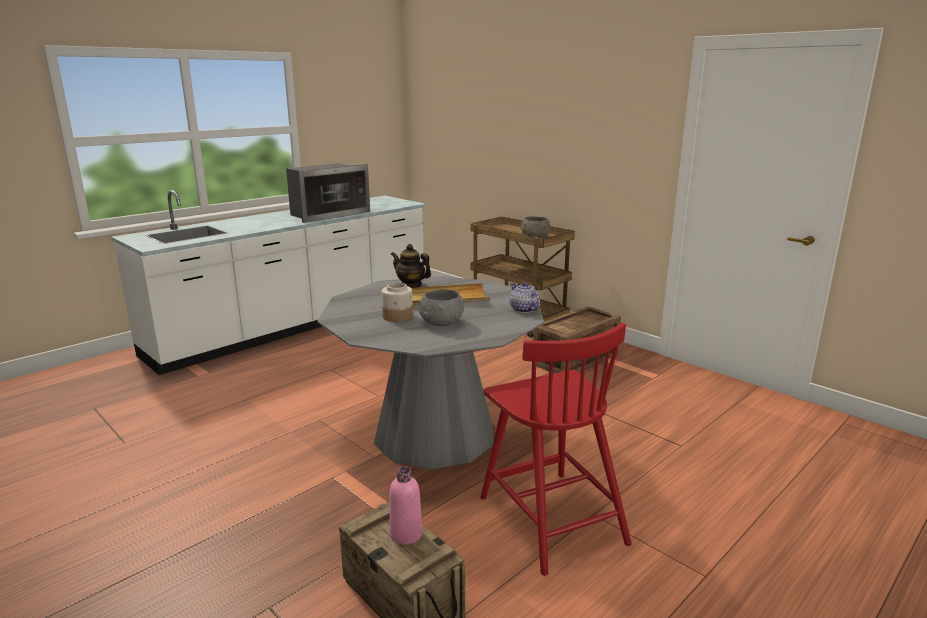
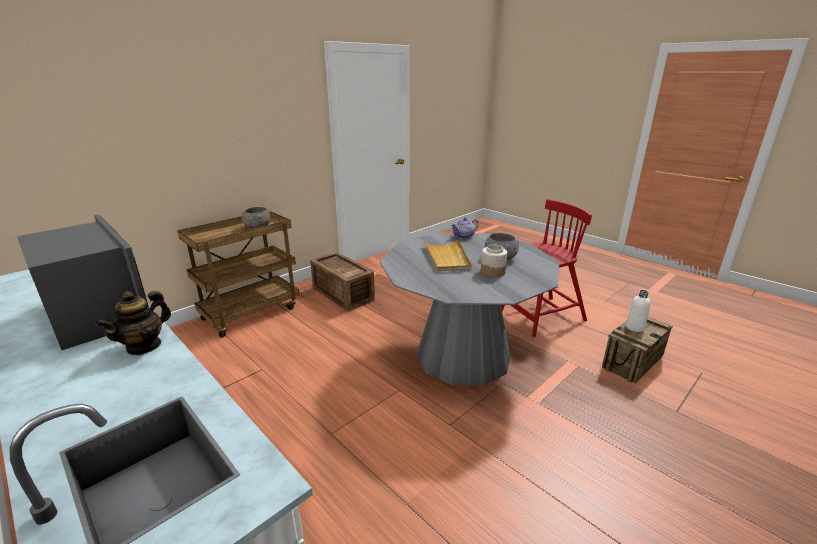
camera: 90 degrees left, 5 degrees up
(406, 534) = (634, 327): pink bottle -> white bottle
(411, 286) = (411, 270): teapot -> teapot (144, 346)

